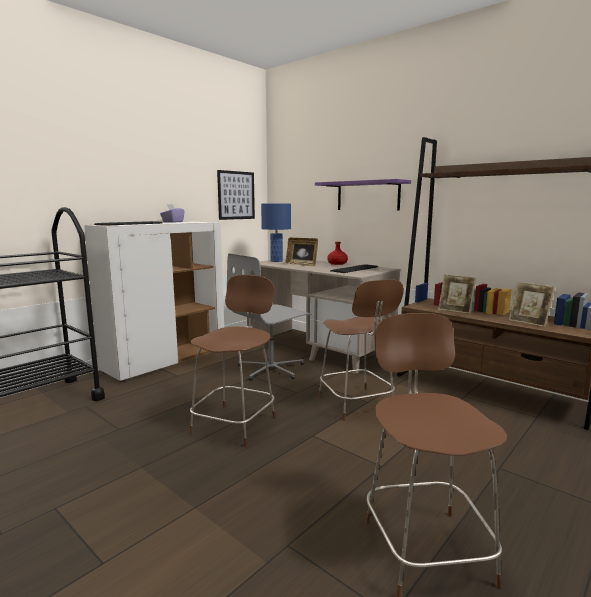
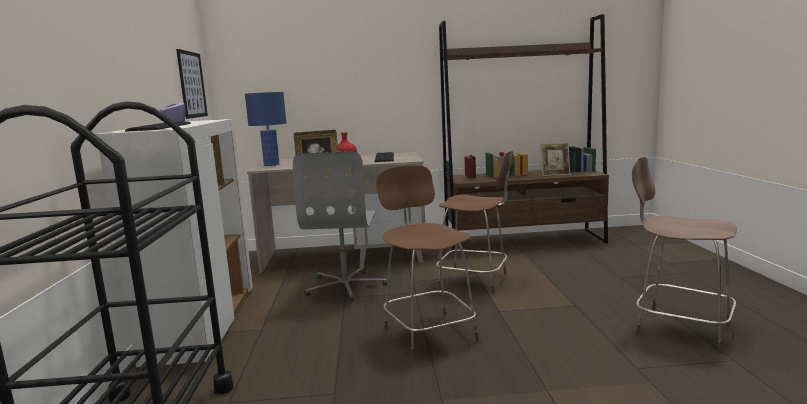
camera: 45 degrees left, 0 degrees up
(367, 196) = (366, 80): purple shelf -> none
(455, 310) = (495, 178): picture frame -> none

